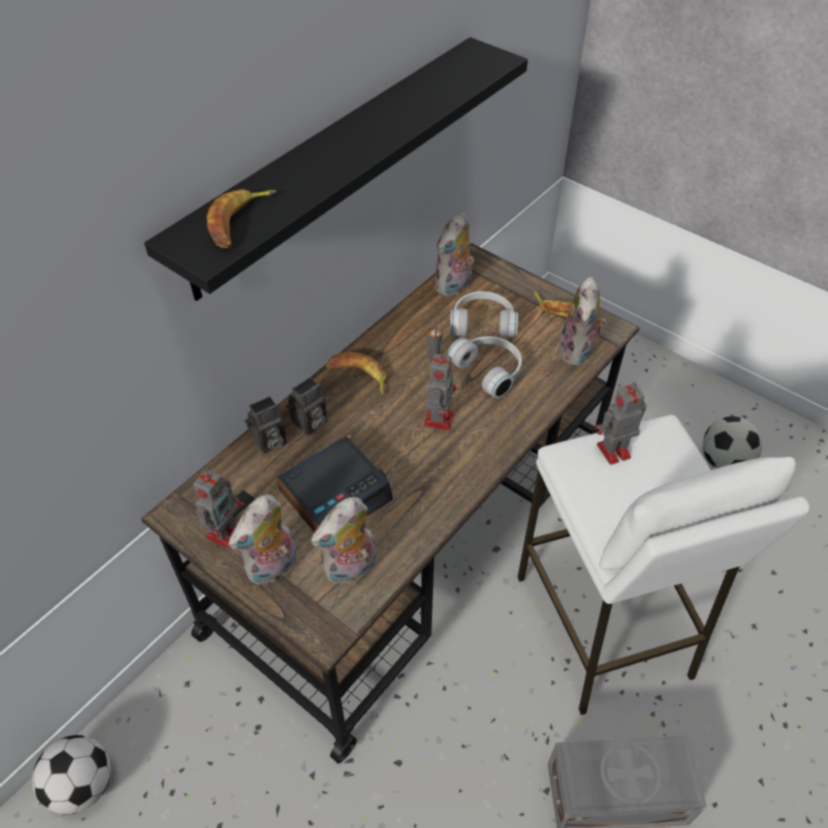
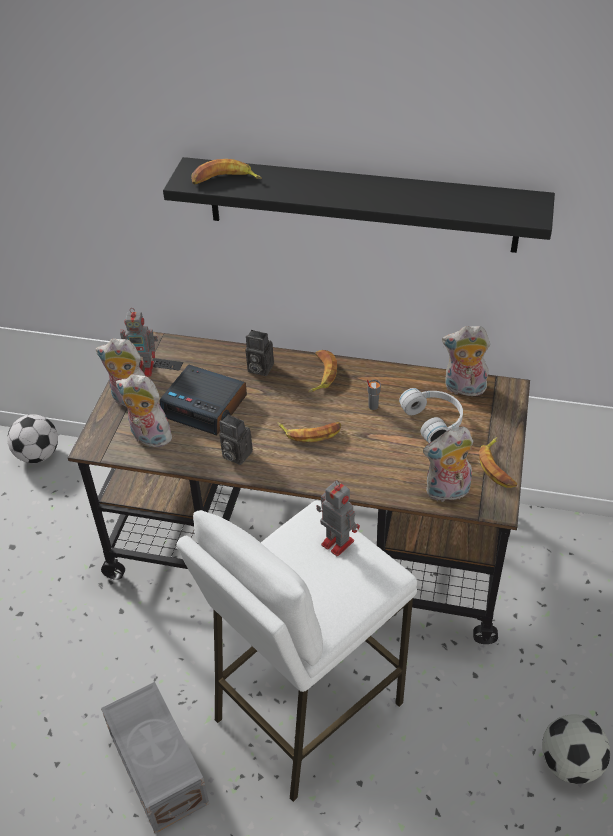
camera: 65 degrees right, 5 degrees down
(269, 442) = (229, 356): camera -> camera (235, 454)
(439, 418) = (311, 433): toy robot -> banana
(490, 370) = (383, 444): white headphones -> none

